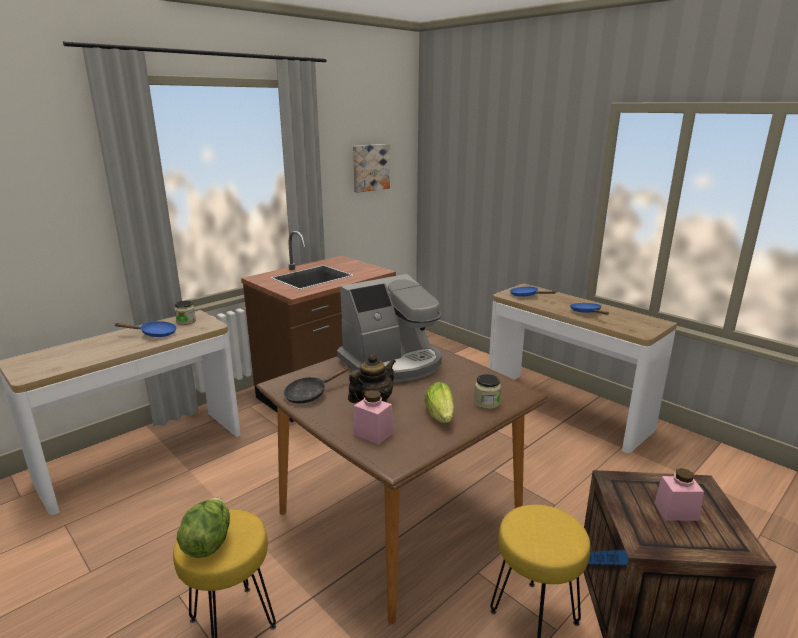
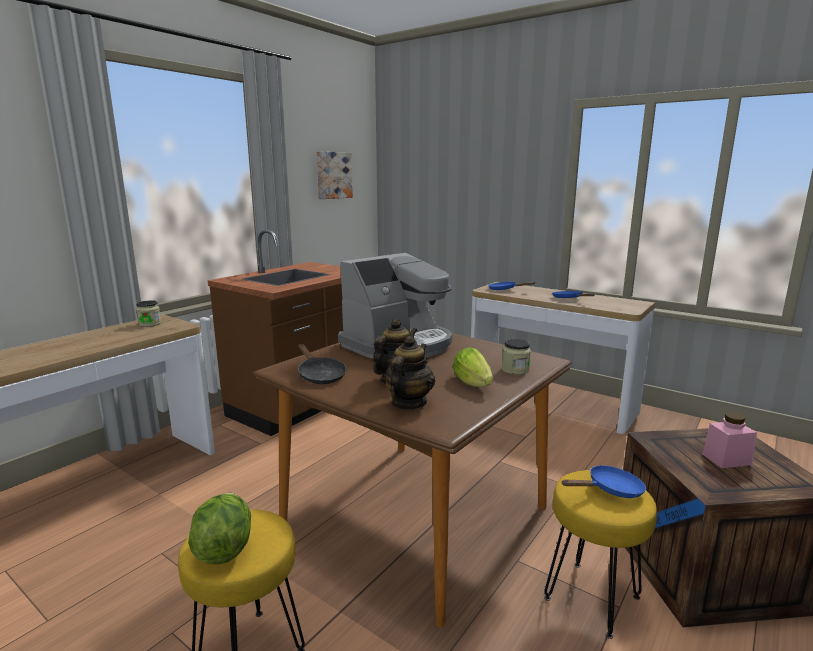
camera: 10 degrees left, 5 degrees down
(155, 334) = (115, 336): blue frying pan -> blue frying pan (610, 490)
(309, 394) = (320, 375): black frying pan -> black frying pan turned 75 degrees counterclockwise
(373, 433) = (408, 403): pink jar -> teapot

